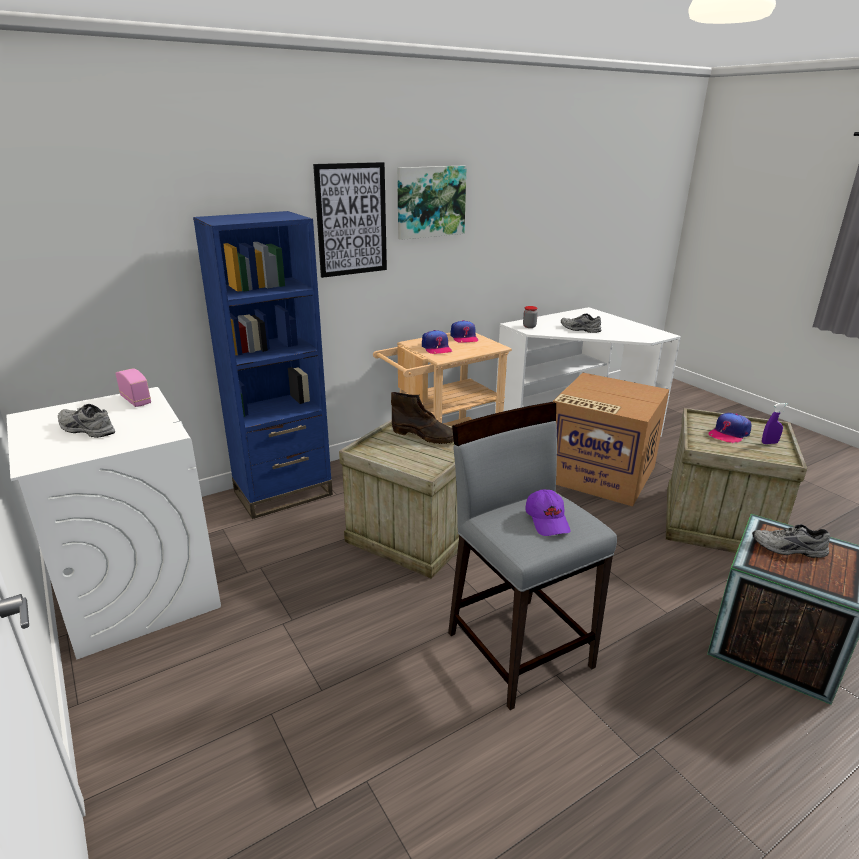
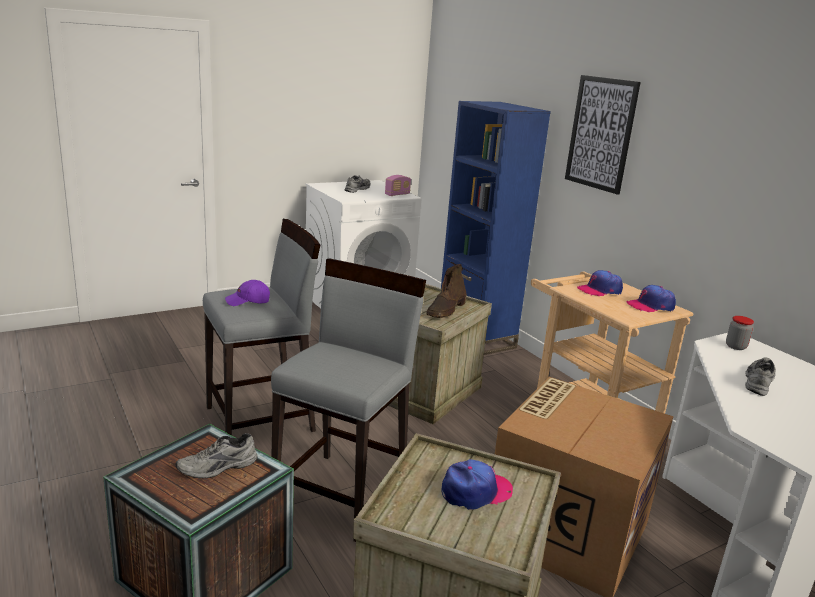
camera: 90 degrees right, 5 degrees down
(430, 201) = (681, 135): picture -> none
(622, 574) = (342, 494): none -> grey stool
(729, 434) = (476, 492): cap -> cap turned 105 degrees clockwise
(769, 443) = (446, 522): purple spray bottle -> none
(788, 549) = (218, 468): grey shoe -> grey shoe turned 135 degrees counterclockwise

